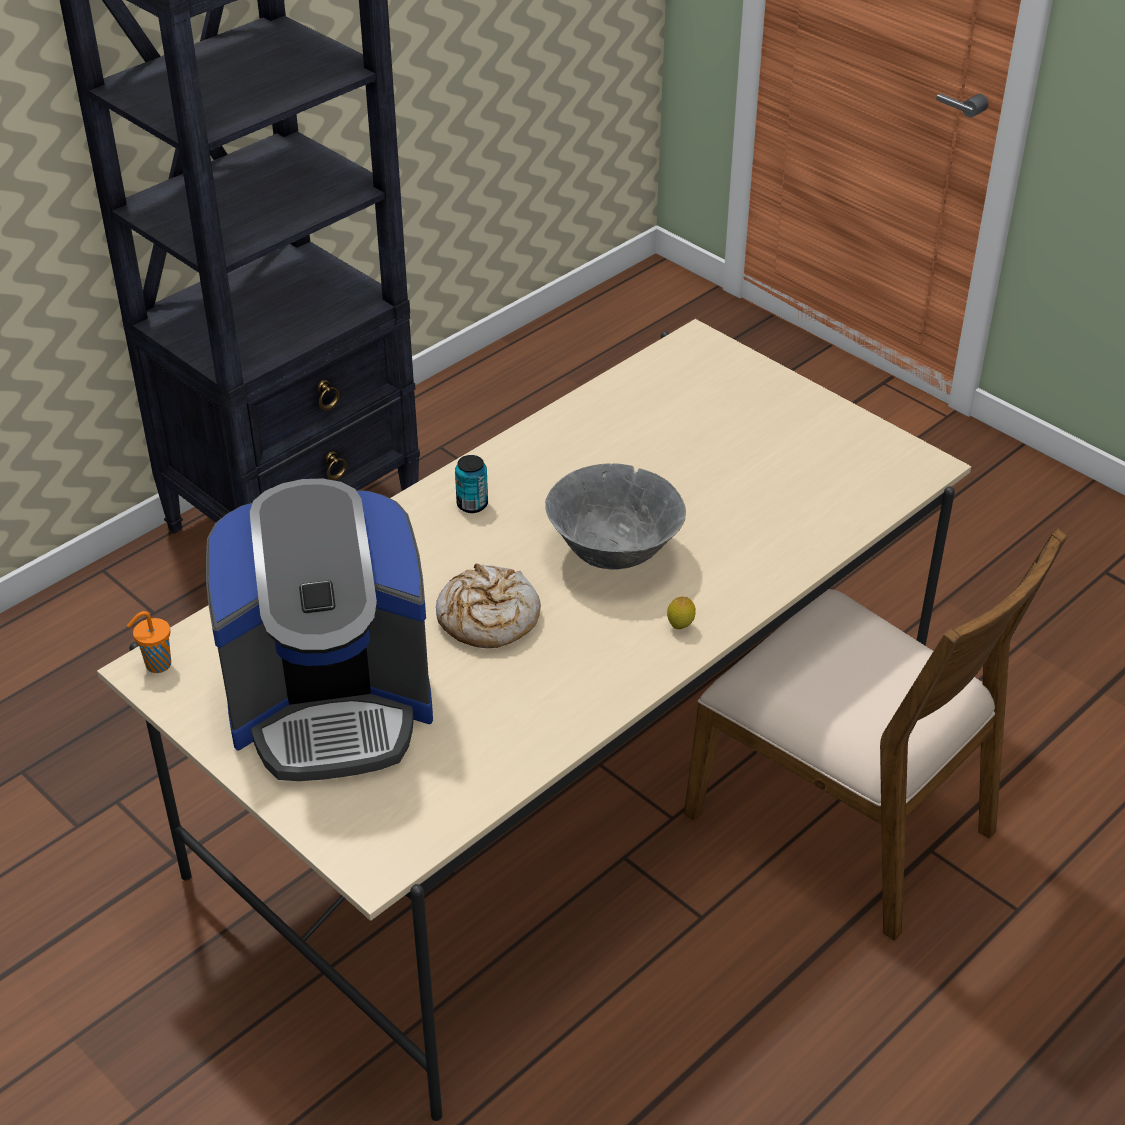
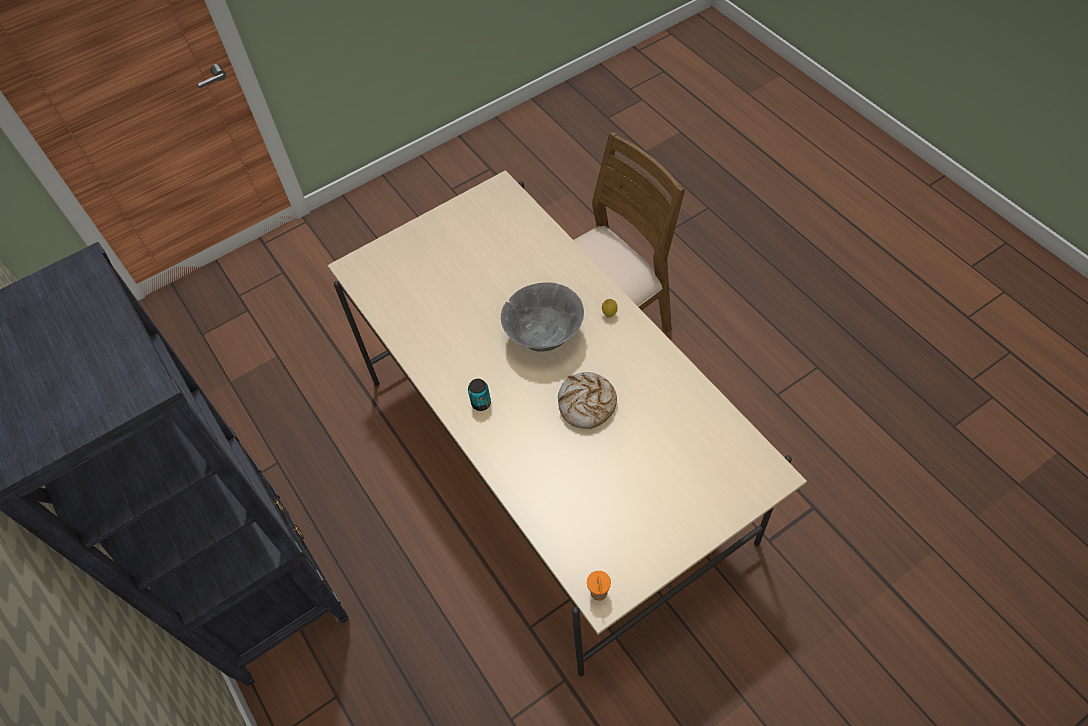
camera: 75 degrees left, 15 degrees up
(331, 705) = (648, 492): coffee machine -> none

